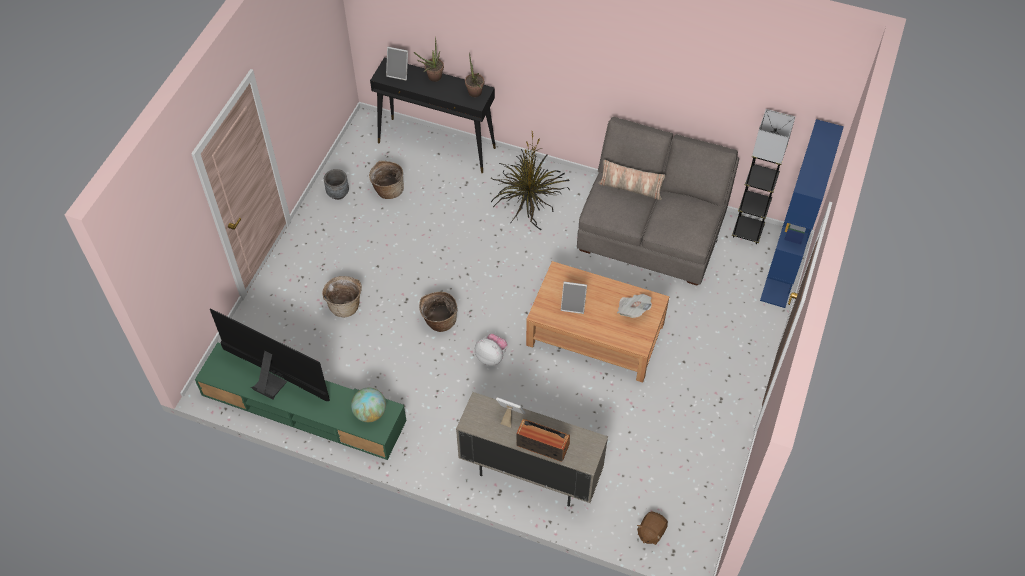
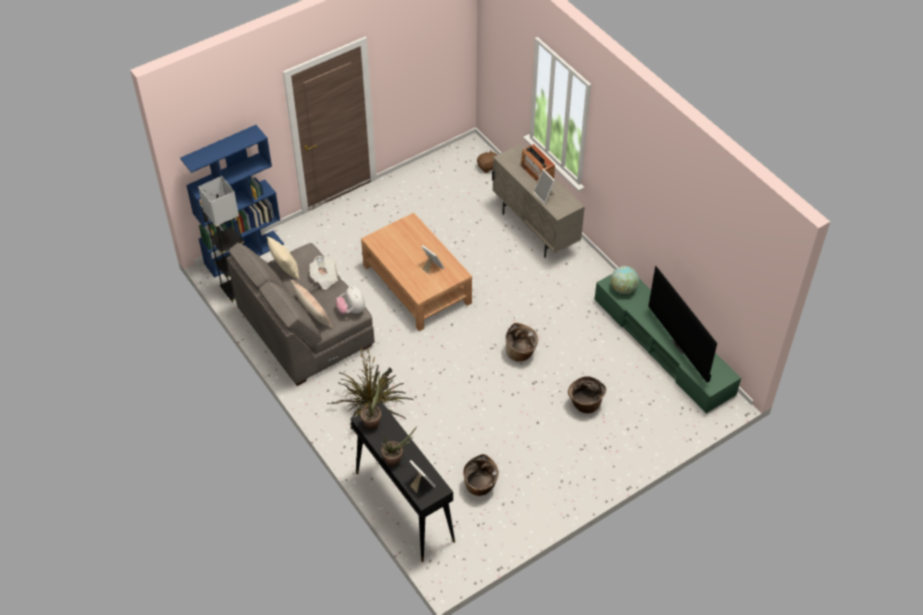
camera: 145 degrees left, 5 degrees down
(338, 193) = (526, 509): grey planter -> none
(491, 357) = (502, 309): plush toy -> plush toy (352, 310)
(633, 310) = (394, 242): newspaper -> newspaper (324, 278)
(695, 211) = (285, 269): none -> beige pillow

